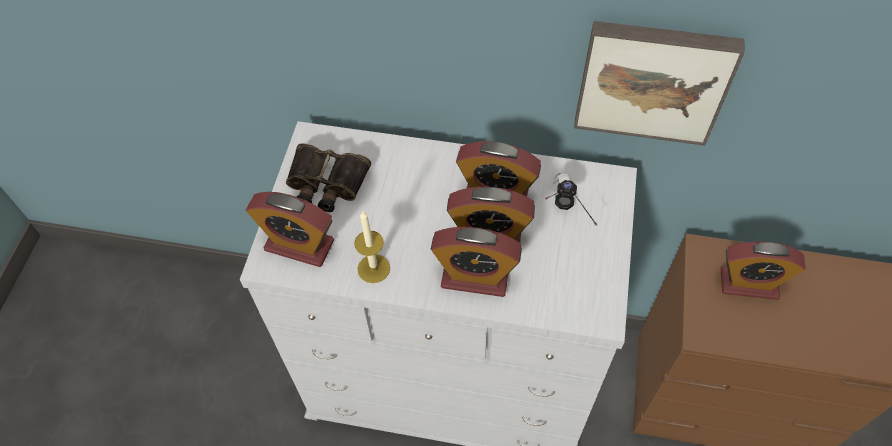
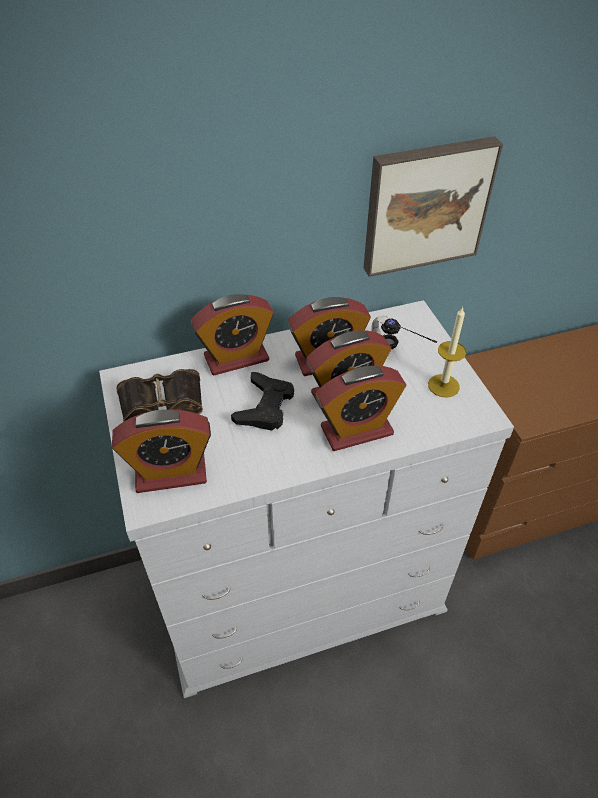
camera: 30 degrees left, 10 degrees down
(373, 268) = (259, 462): candle -> candle (443, 385)
(411, 218) = (265, 406): none -> black game controller
(749, 283) = (532, 372): alarm clock -> alarm clock (236, 358)

